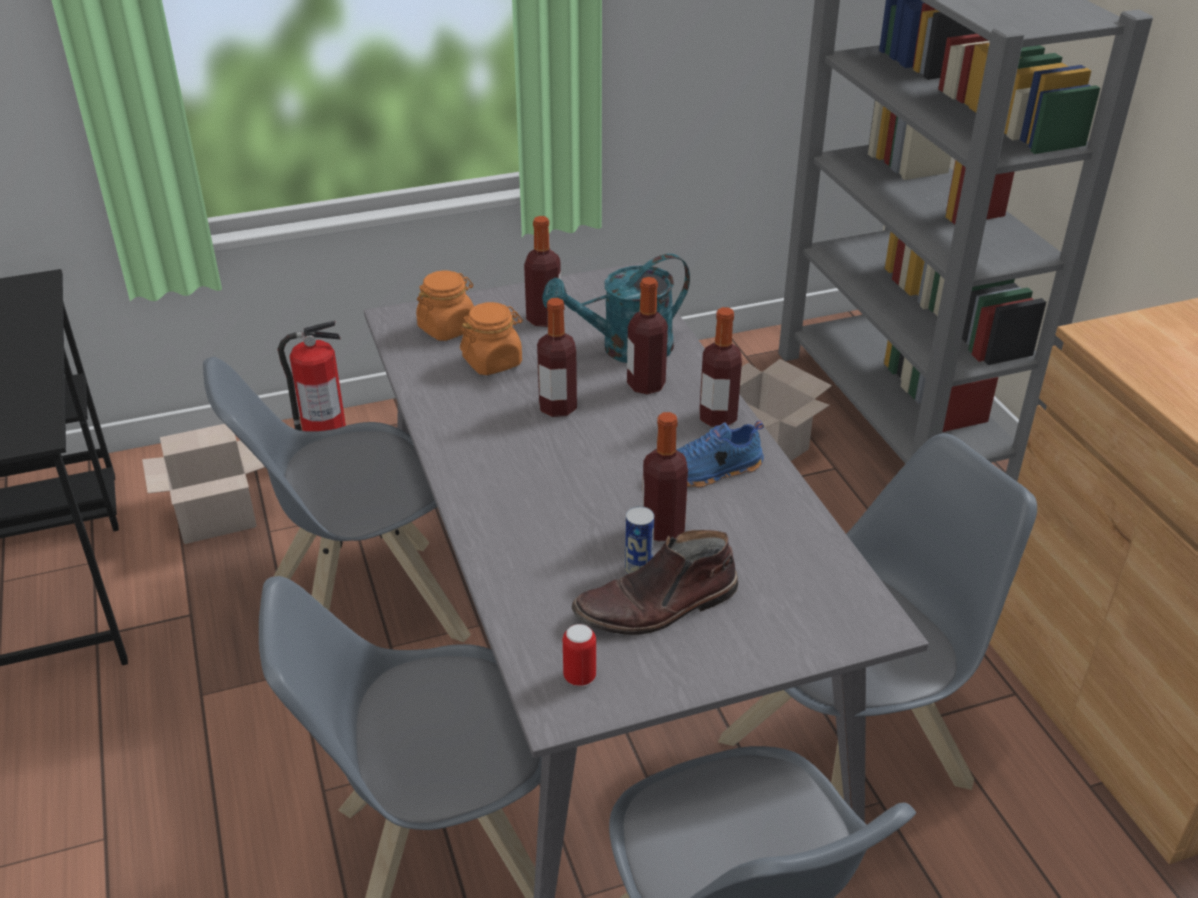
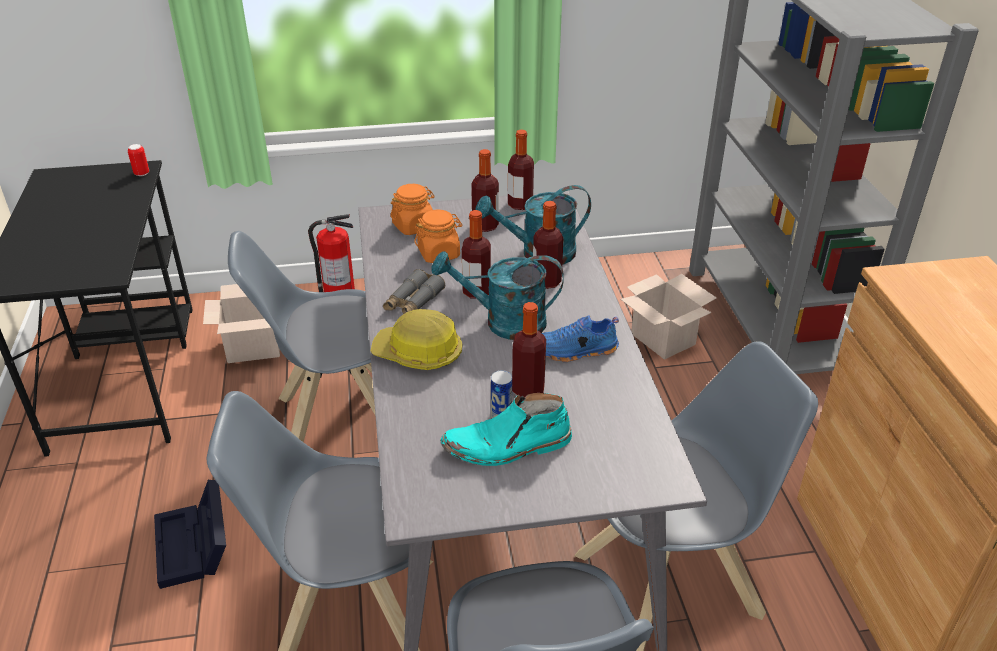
camera: 10 degrees right, 0 degrees up
(198, 803) = (194, 547): none -> black storage box
(477, 429) = (413, 302): none -> grey binoculars
(504, 498) = (418, 354): none -> hard hat
(579, 677) = (435, 491): can -> can (141, 173)
(606, 444) = (504, 322): none -> turquoise watering can
(657, 606) = (507, 446): brown boot -> turquoise boot
(717, 417) = (593, 311): bottle -> bottle (520, 204)

